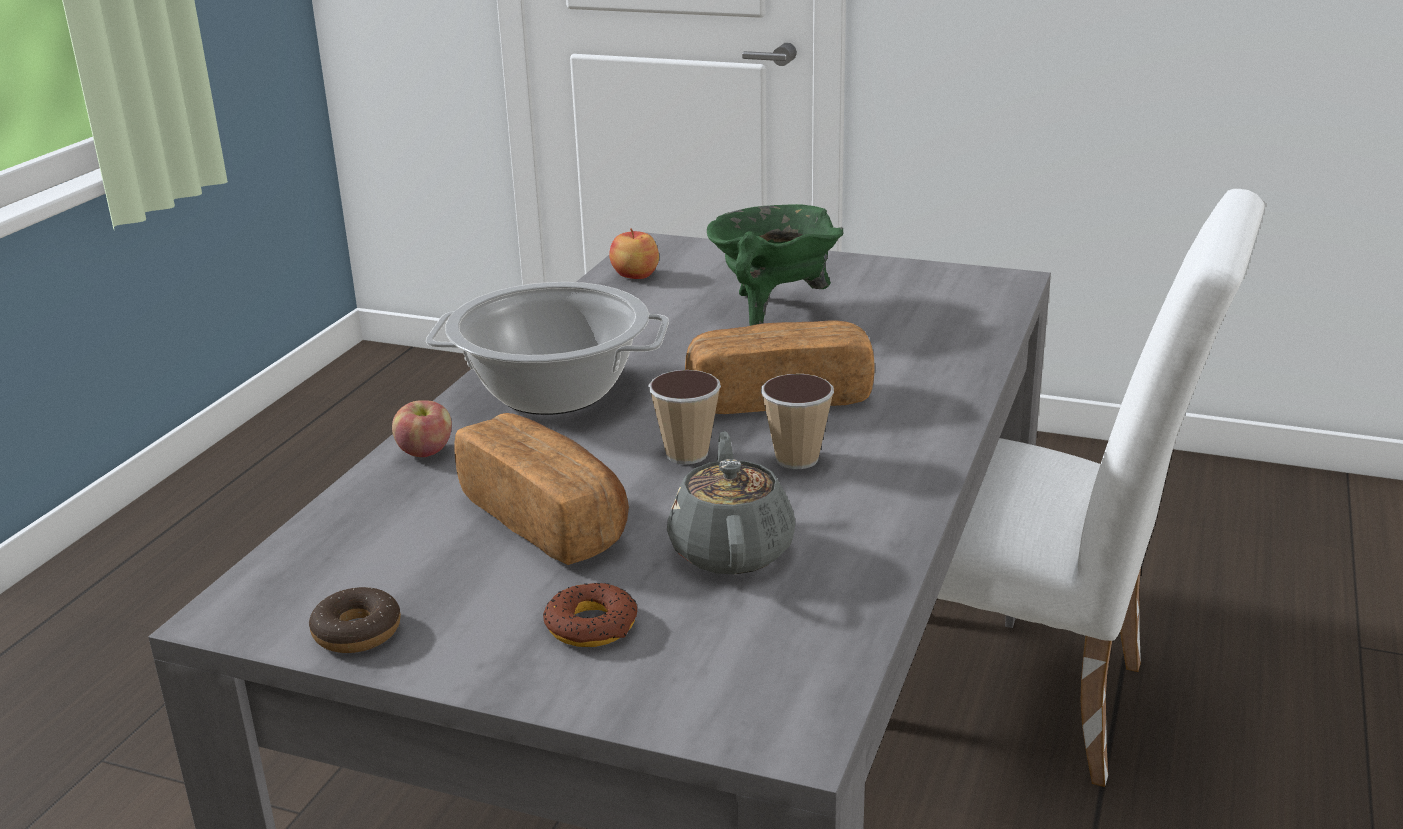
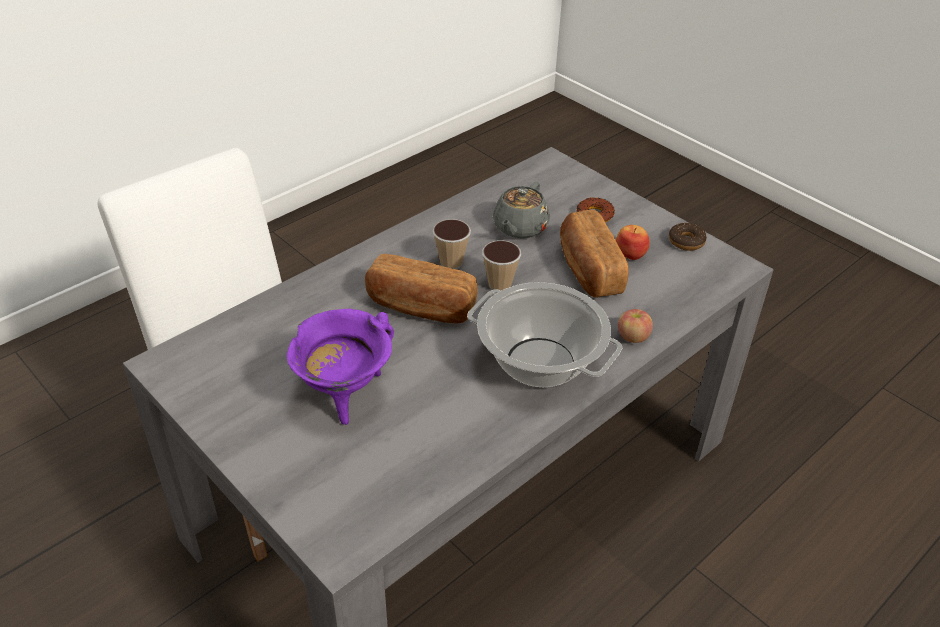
camera: 155 degrees left, 15 degrees up
(635, 276) = (397, 494): apple -> apple (631, 253)
(773, 311) = (344, 394): green cooking pot -> purple cooking pot

